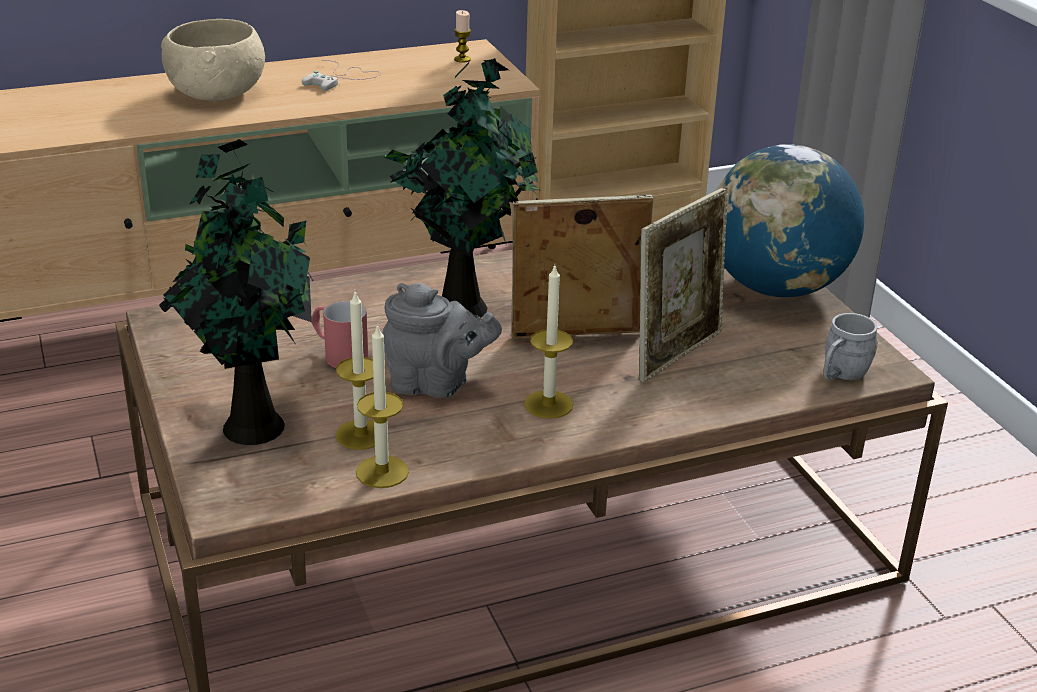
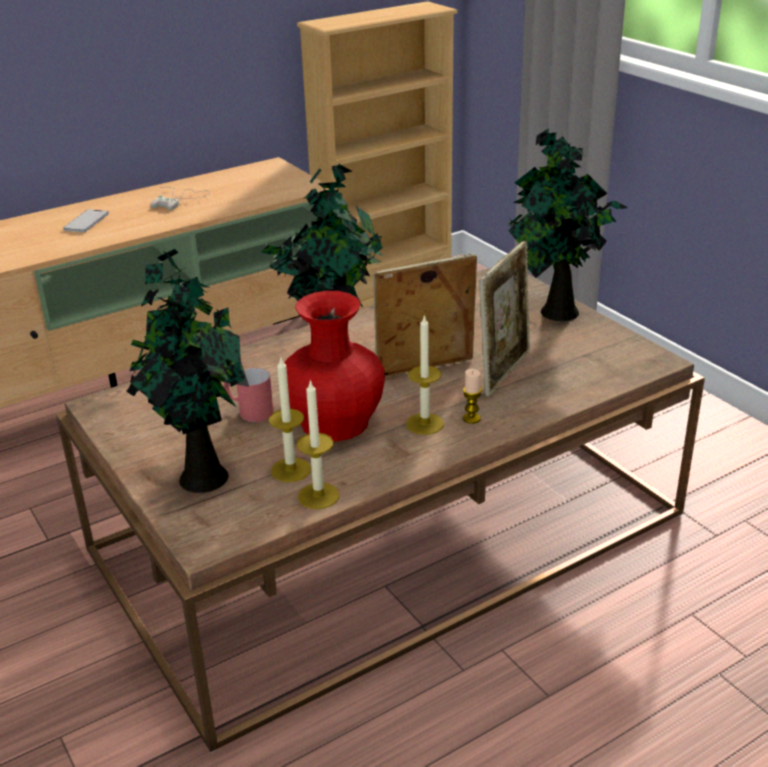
camera: 10 degrees left, 0 degrees up
(218, 93) = (86, 222): beige bowl -> phone
(435, 384) = (333, 422): grey teapot -> red vase
(462, 59) = (267, 174): candle -> candle (471, 418)
(777, 288) = (556, 312): globe -> potted plant
(840, 375) = (627, 369): grey mug -> none

